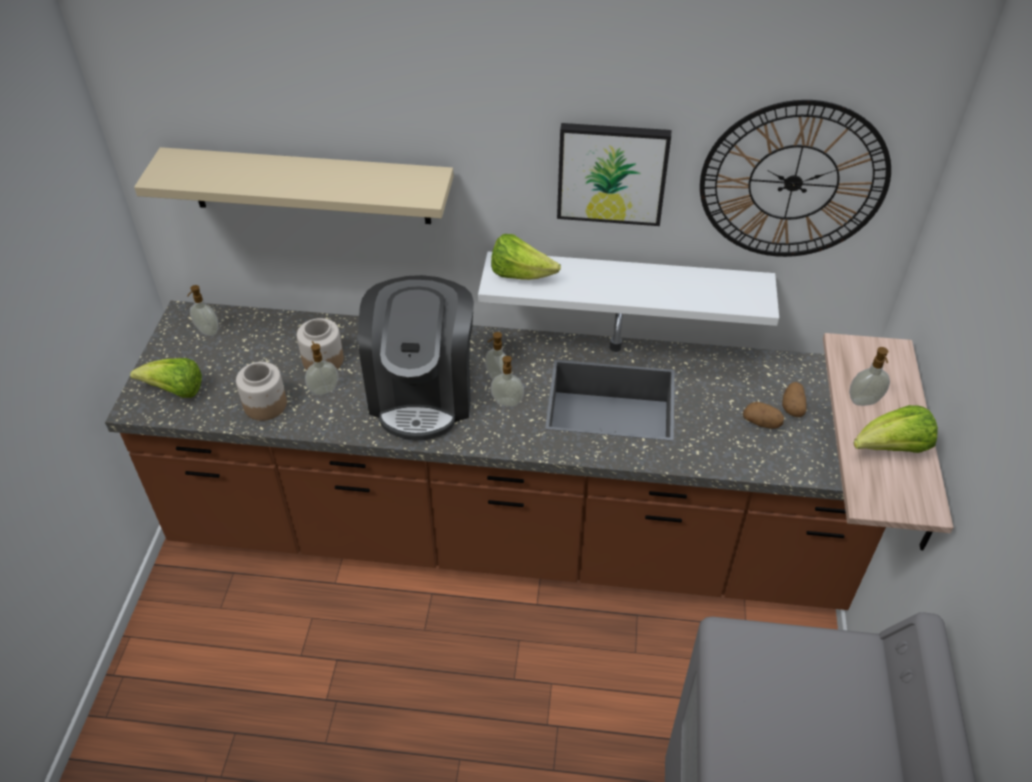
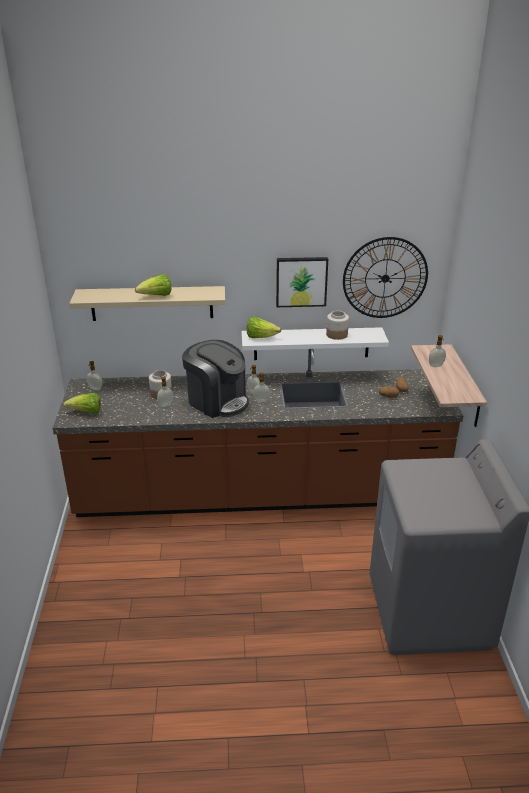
camera: 10 degrees left, 15 degrees down
(265, 405) = (136, 413): jar -> jar (336, 335)
(422, 393) = (217, 401): coffee machine -> coffee machine turned 45 degrees counterclockwise
(892, 449) = (453, 380): lettuce -> lettuce (156, 296)

